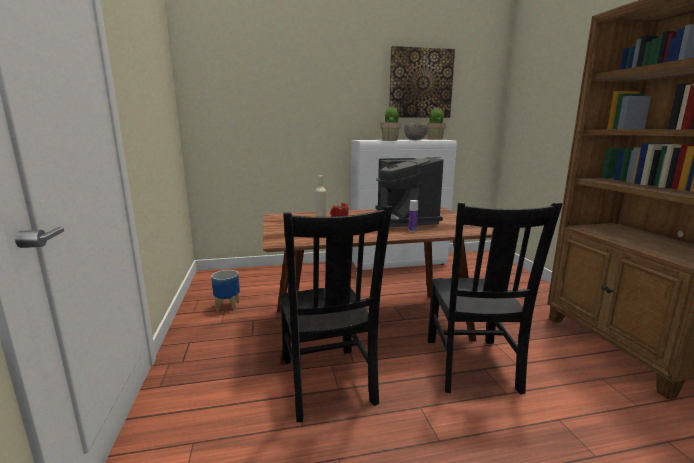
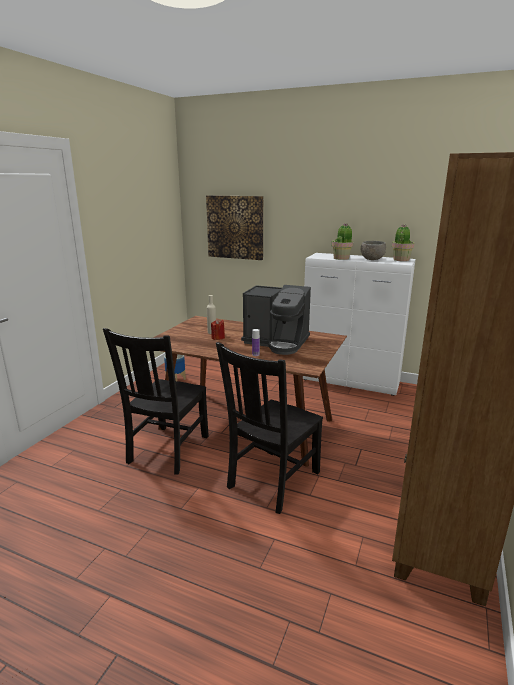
camera: 35 degrees right, 5 degrees up
(404, 219) = (277, 342): coffee machine -> coffee machine turned 90 degrees counterclockwise
(420, 83) = (396, 197): picture -> picture (235, 227)

